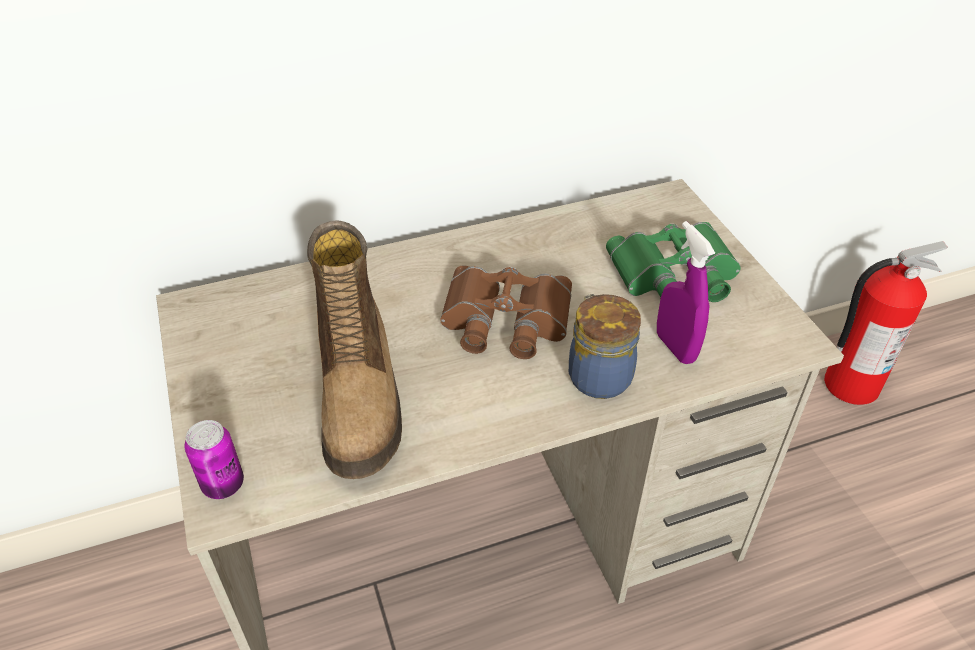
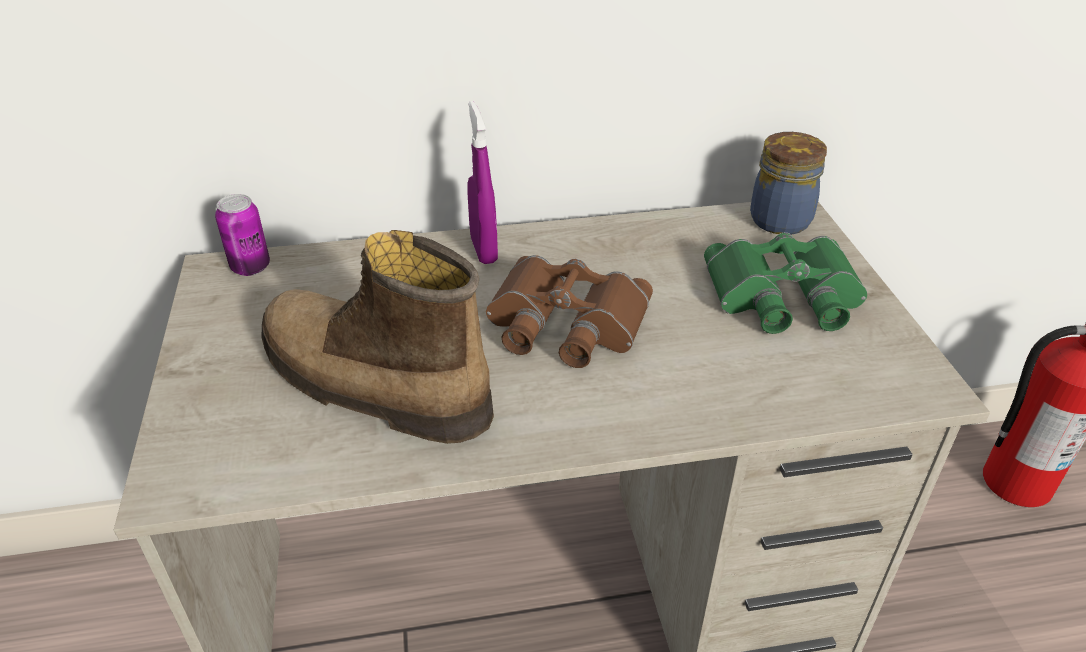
camera: 10 degrees right, 5 degrees down
(223, 484) = (180, 462): can -> can (250, 267)
(361, 397) = (371, 386): boot -> boot turned 120 degrees clockwise
(598, 375) = (663, 397): jar -> jar (778, 219)
(675, 347) = (768, 377): purple spray bottle -> purple spray bottle (484, 250)

